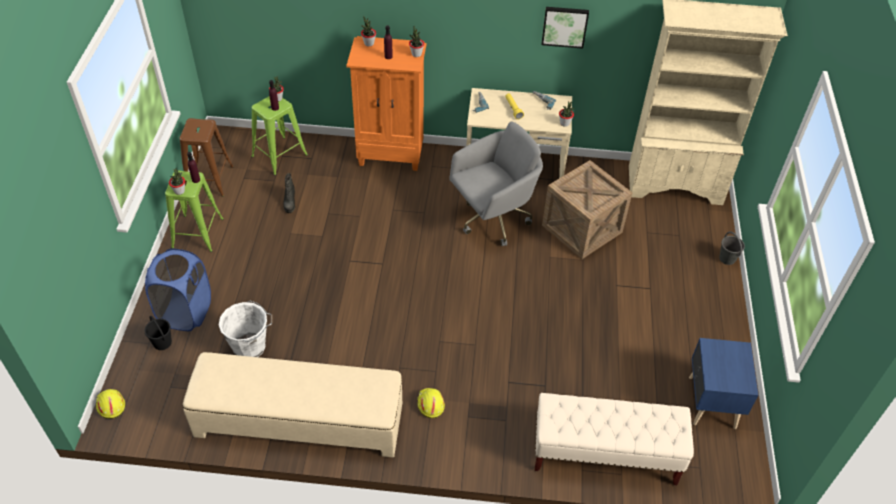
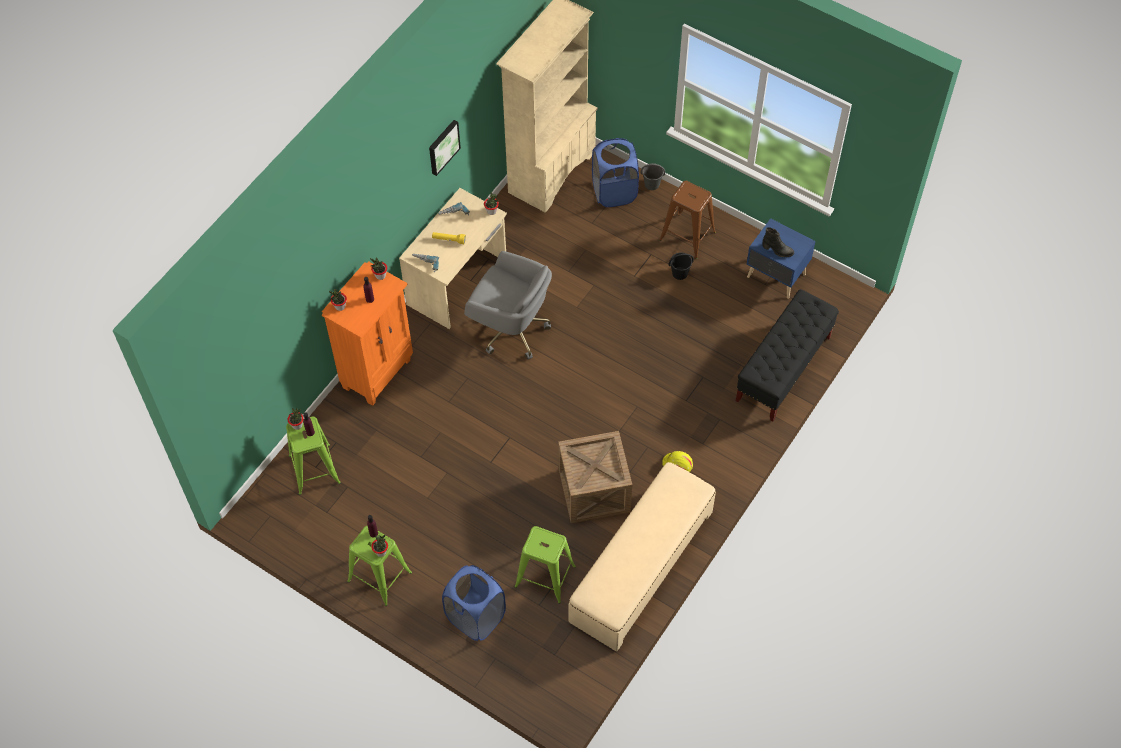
camera: 60 degrees left, 10 degrees up
(110, 405) = (548, 708): yellow hard hat -> none
(162, 342) = (500, 647): black bucket -> black bucket (679, 273)
(209, 180) = (310, 544): brown stool -> brown stool (687, 236)
(251, 347) = (545, 577): white bucket -> green stool
(289, 203) = (386, 484): black boot -> black boot (777, 250)
(492, 221) = (511, 330): grey office chair -> grey office chair turned 120 degrees clockwise
(582, 229) = (560, 267): crate -> crate (594, 491)
(604, 455) = (783, 369): beige bench -> black bench
(693, 235) = (614, 192): none -> blue laundry basket

